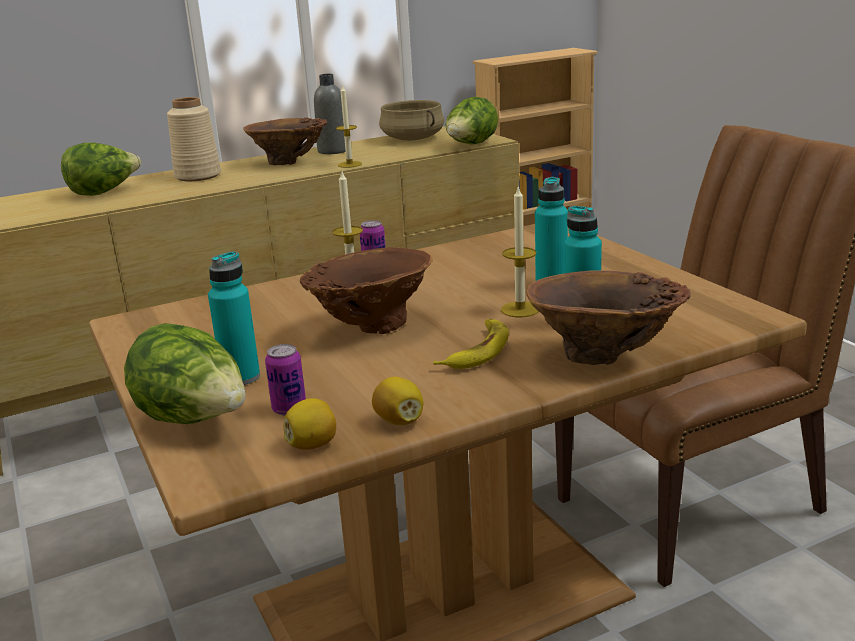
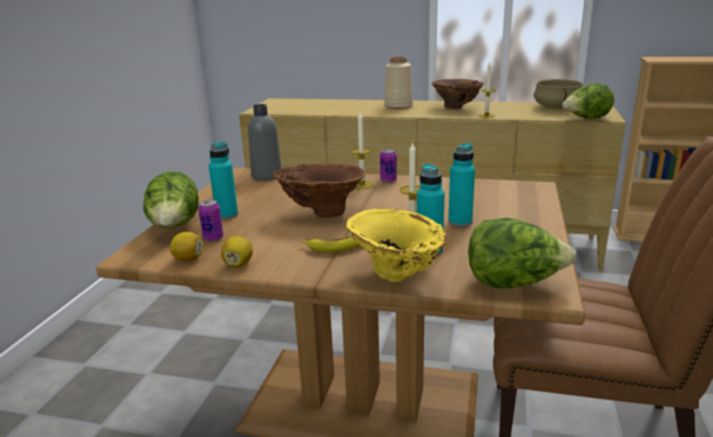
camera: 40 degrees right, 0 degrees up
(104, 192) = (343, 105): lettuce -> lettuce (514, 283)
(333, 151) = (494, 106): grey bottle -> grey bottle (267, 176)
(605, 359) = (395, 277): brown vase -> yellow vase

